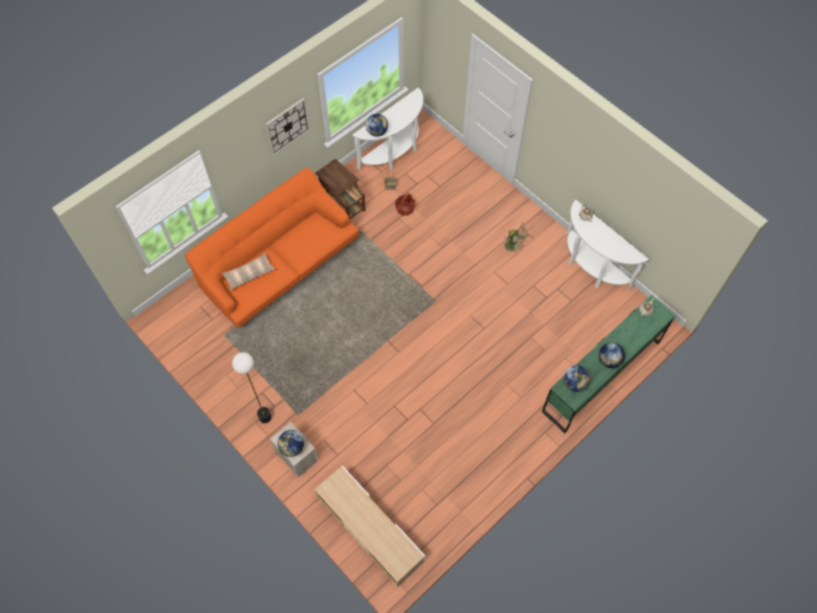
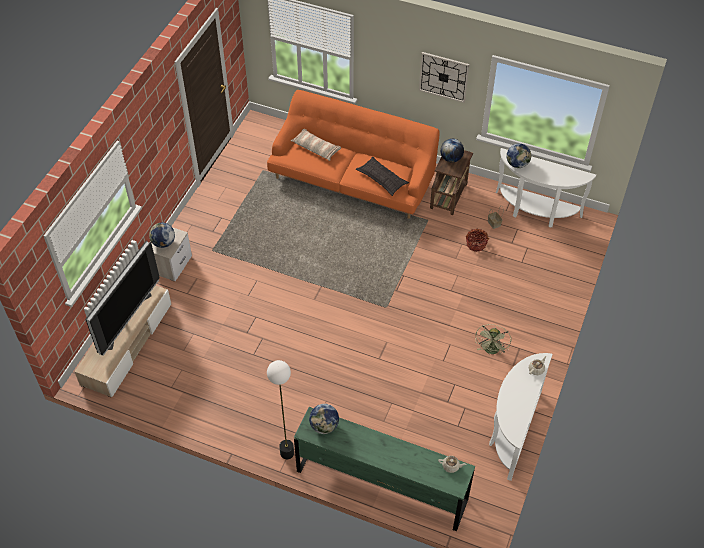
camera: 65 degrees right, 10 degrees down
(265, 417) = (199, 229): floor lamp -> floor lamp (287, 453)
(318, 238) = (382, 179): none -> pillow
(358, 514) = (126, 319): none -> television
(609, 360) = (368, 449): globe -> globe (451, 158)

